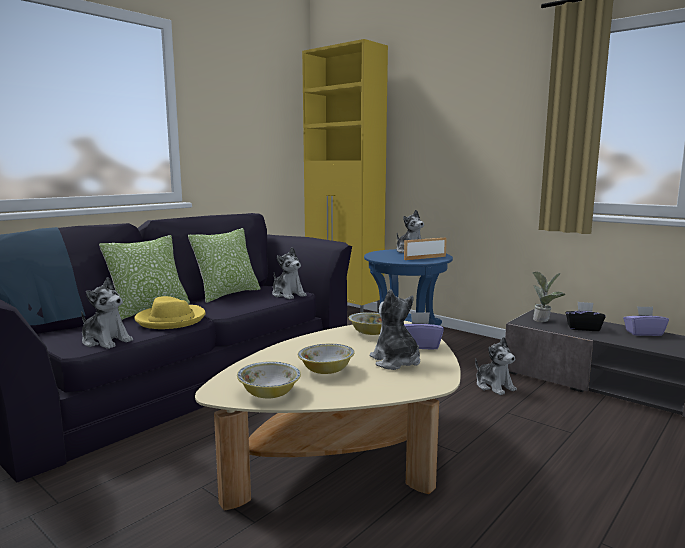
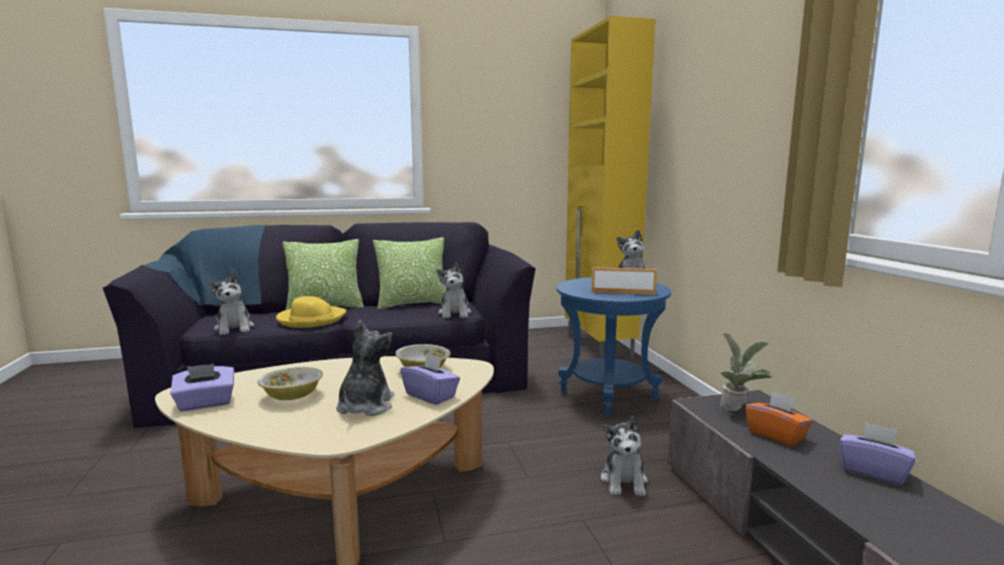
camera: 35 degrees right, 0 degrees up
(269, 393) = (205, 403): bowl -> purple tissue box
(583, 328) = (776, 435): black tissue box -> orange tissue box

